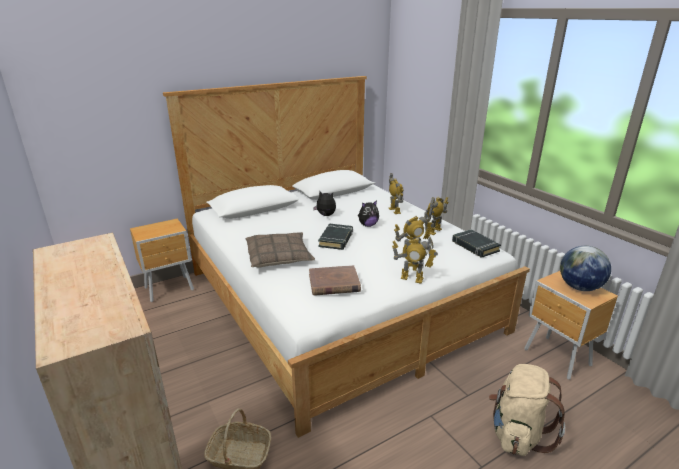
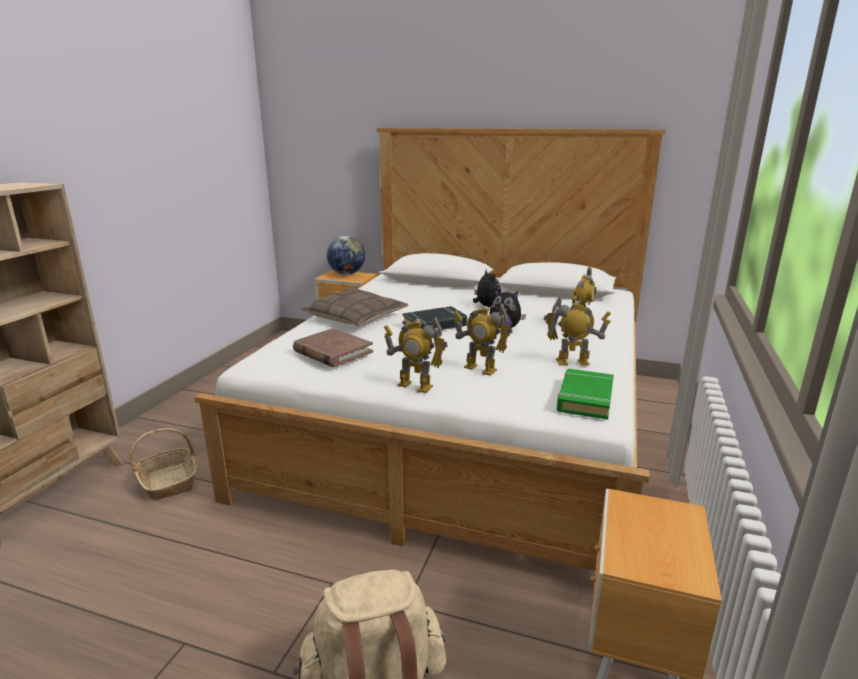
camera: 50 degrees right, 5 degrees down
(412, 278) = (415, 386): toy robot -> toy robot turned 45 degrees counterclockwise
(475, 246) = (585, 398): black book -> green book
(579, 287) = (664, 540): globe -> globe (347, 274)

